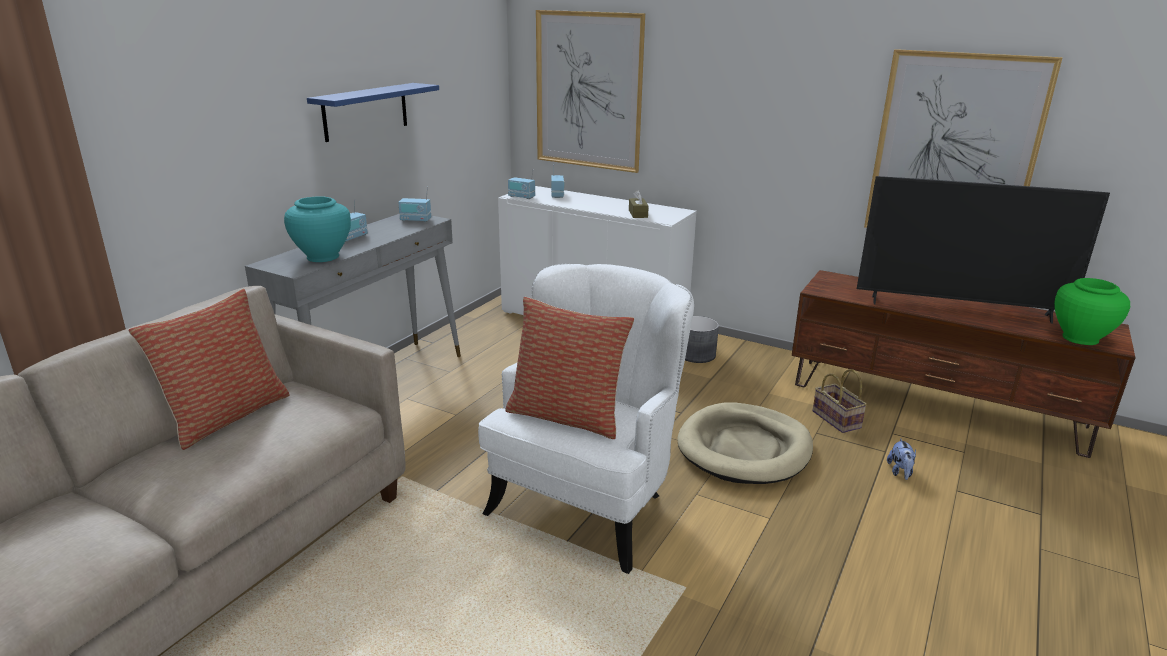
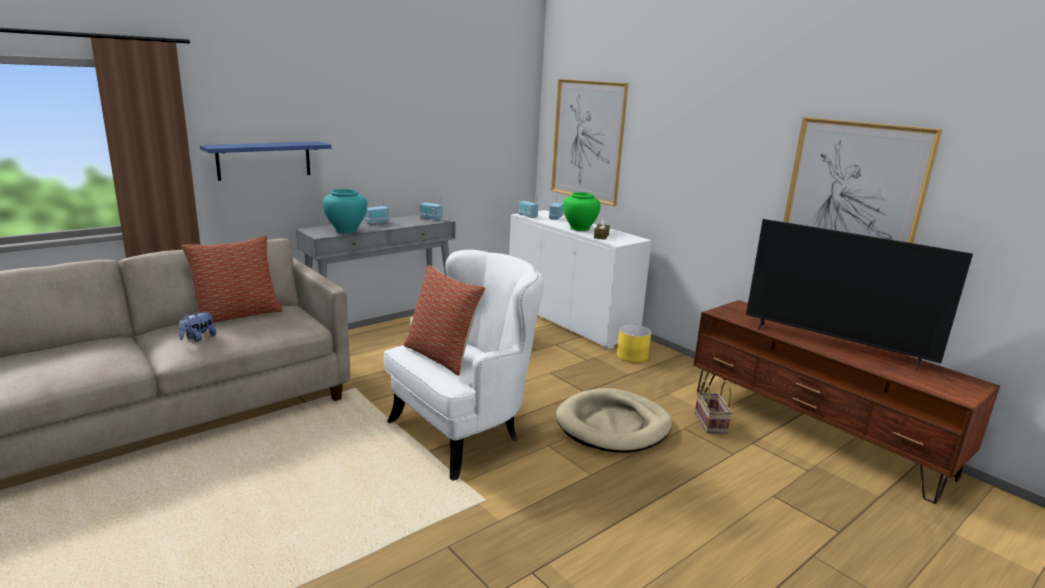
camera: 20 degrees right, 5 degrees down
(365, 111) = (406, 139): blue shelf -> blue shelf (264, 160)
(697, 354) = (632, 356): grey planter -> yellow planter
(900, 472) = (732, 471): plush toy -> plush toy (198, 338)
(1080, 338) = (931, 386): green vase -> green vase (579, 228)

